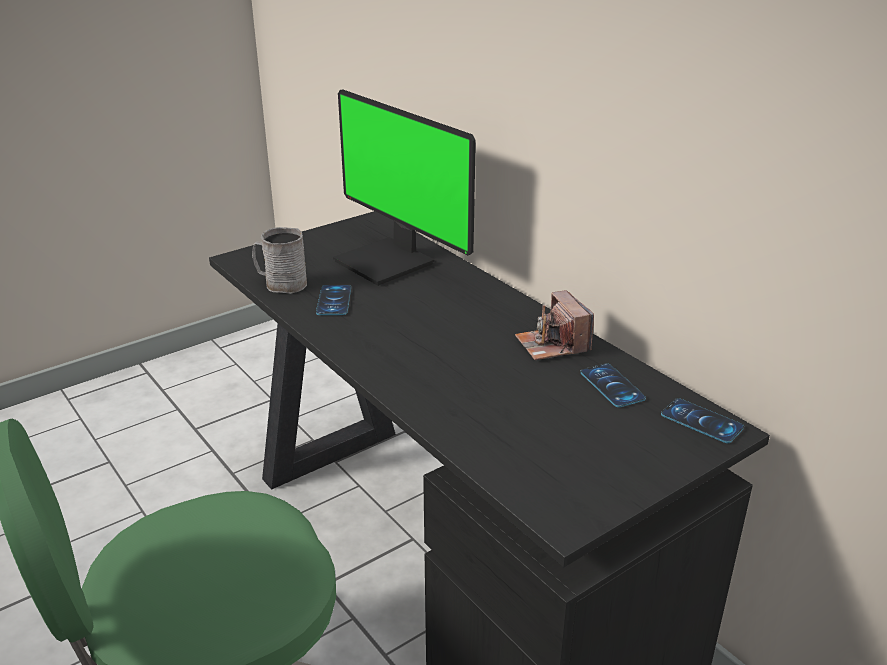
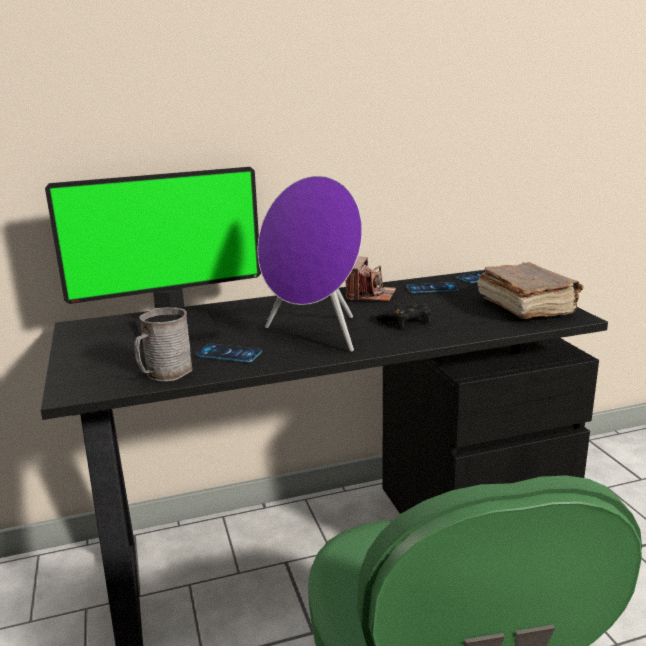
camera: 70 degrees left, 10 degrees down
(399, 334) = (315, 335): none -> purple speaker
(472, 382) = (406, 321): none -> black game controller
(552, 345) = (370, 295): camera -> camera turned 75 degrees counterclockwise
(583, 472) = (525, 307): none -> brown book

